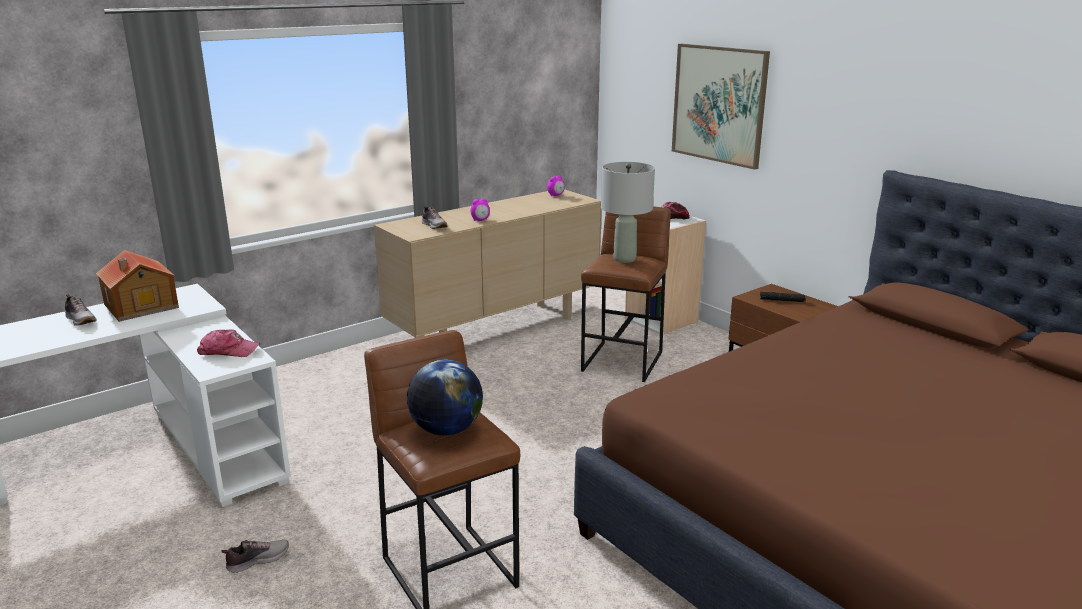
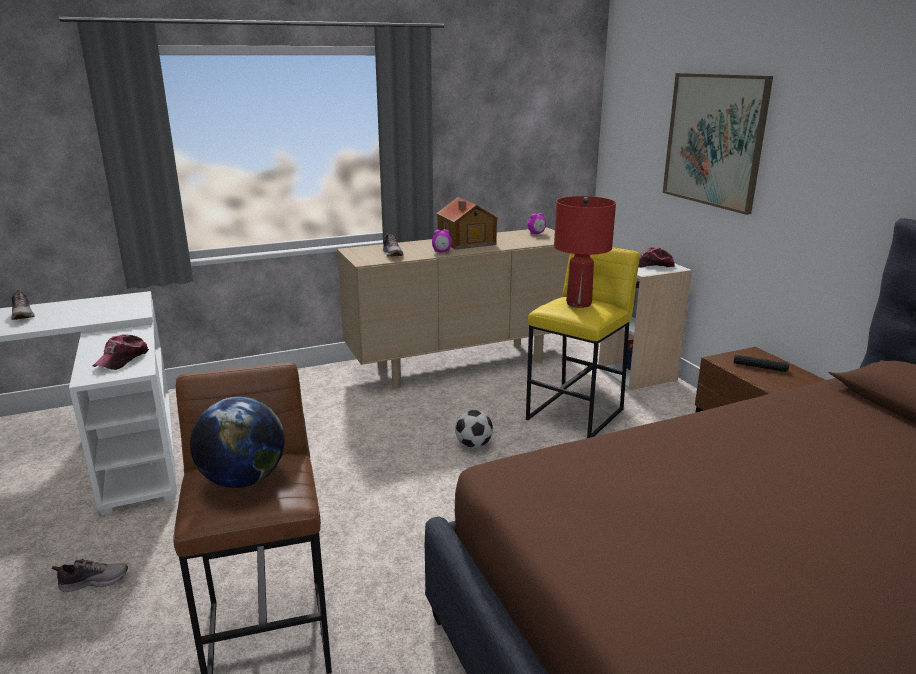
camera: 15 degrees right, 0 degrees up
(140, 306) = (82, 307): toy house -> toy house (466, 242)
(228, 351) = (122, 359): cap -> cap turned 90 degrees clockwise
(545, 399) = (473, 445): none -> football
(623, 361) = (576, 413): brown stool -> yellow stool
(624, 259) = (578, 303): grey table lamp -> red table lamp

